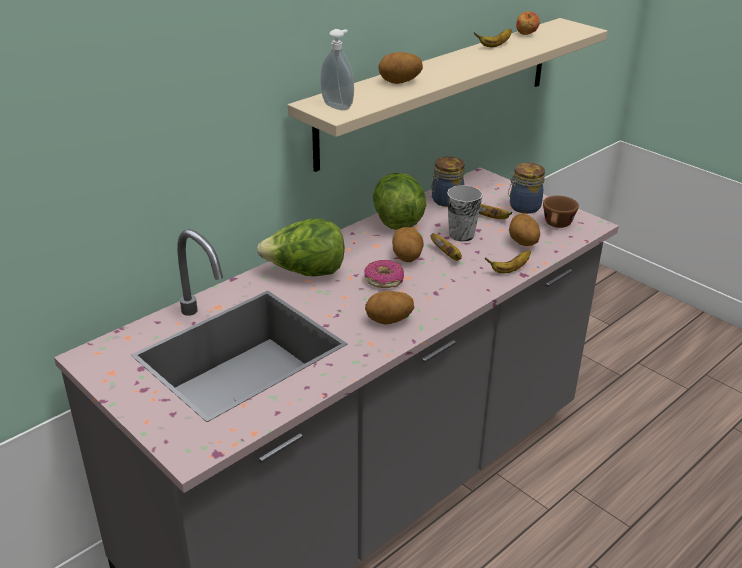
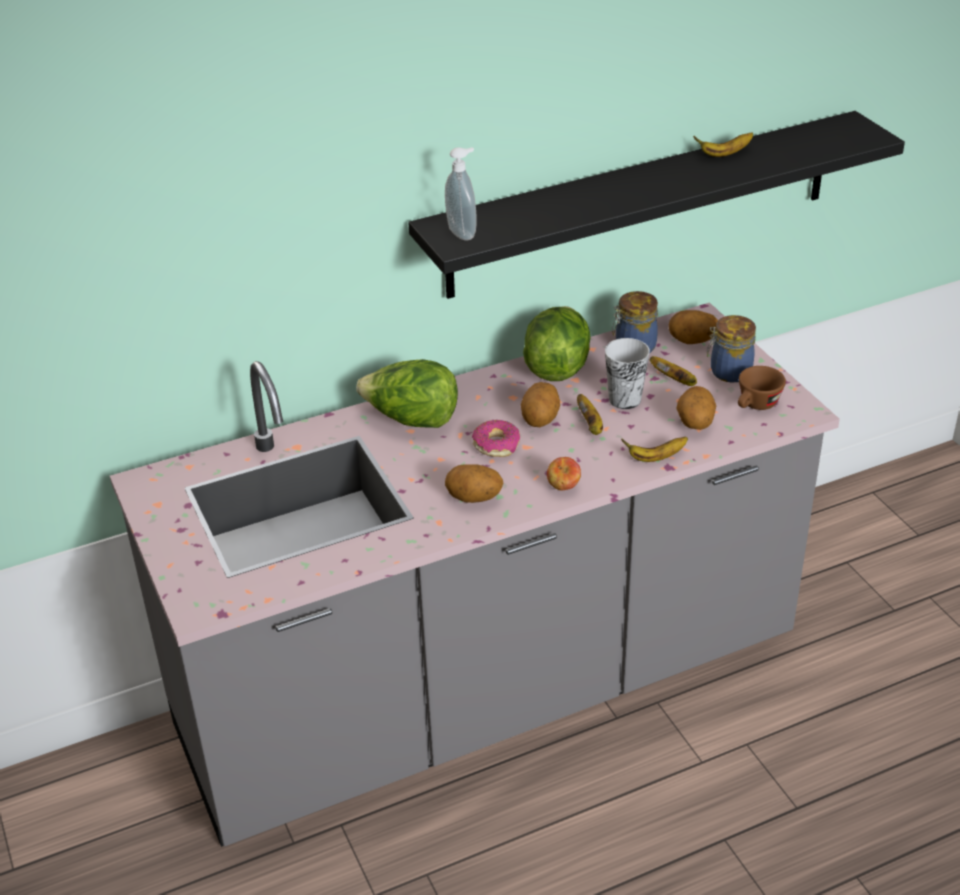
camera: 20 degrees right, 5 degrees up
(400, 82) = (560, 204): potato -> potato (692, 341)
(439, 90) = (642, 204): beige shelf -> black shelf
(526, 34) = (782, 138): apple -> apple (563, 487)

